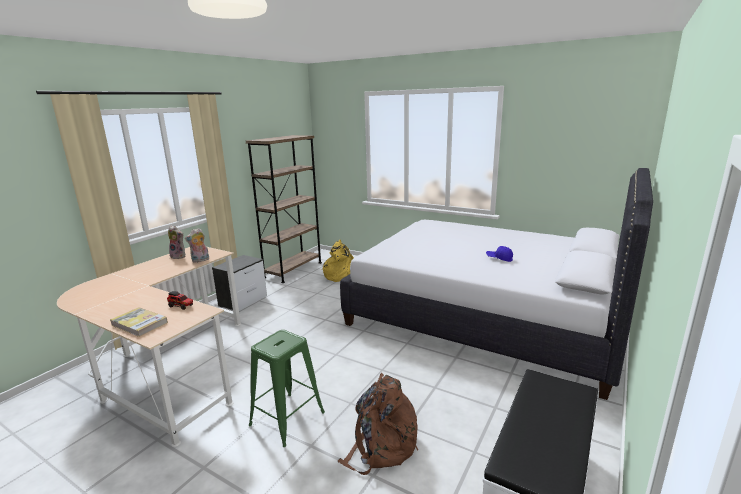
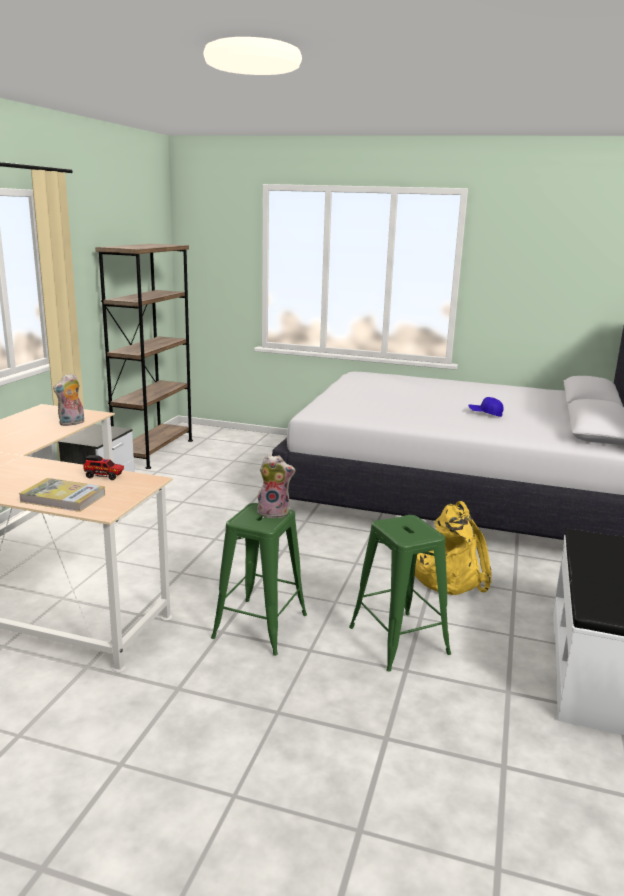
camera: 15 degrees left, 0 degrees up
(179, 256) = (31, 419): plush toy -> plush toy (274, 512)
(341, 275) = (232, 456): yellow backpack -> yellow backpack (448, 576)
(381, 445) = (399, 641): brown backpack -> green stool

